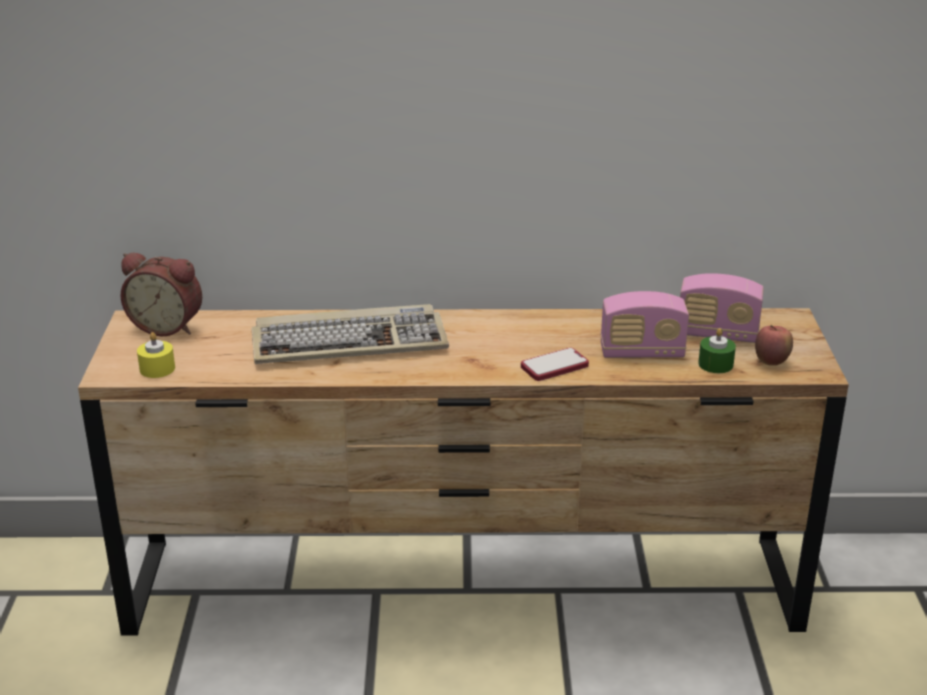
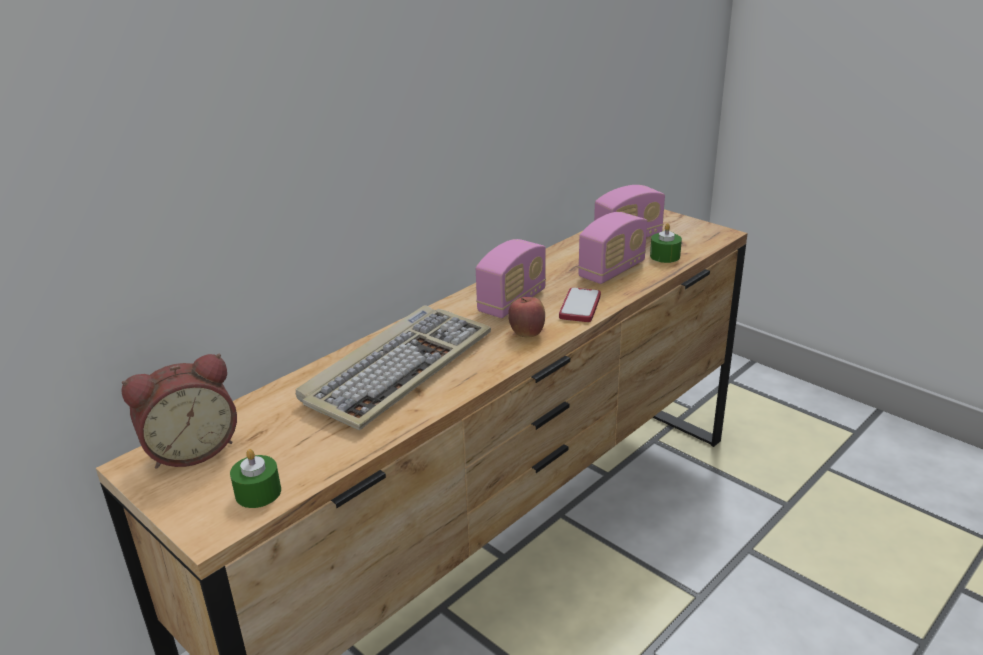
camera: 45 degrees left, 0 degrees up
(157, 369) = (258, 492): yellow candle -> green candle
(513, 337) = (512, 302): none -> radio
(771, 362) = (689, 240): apple -> apple (527, 334)

